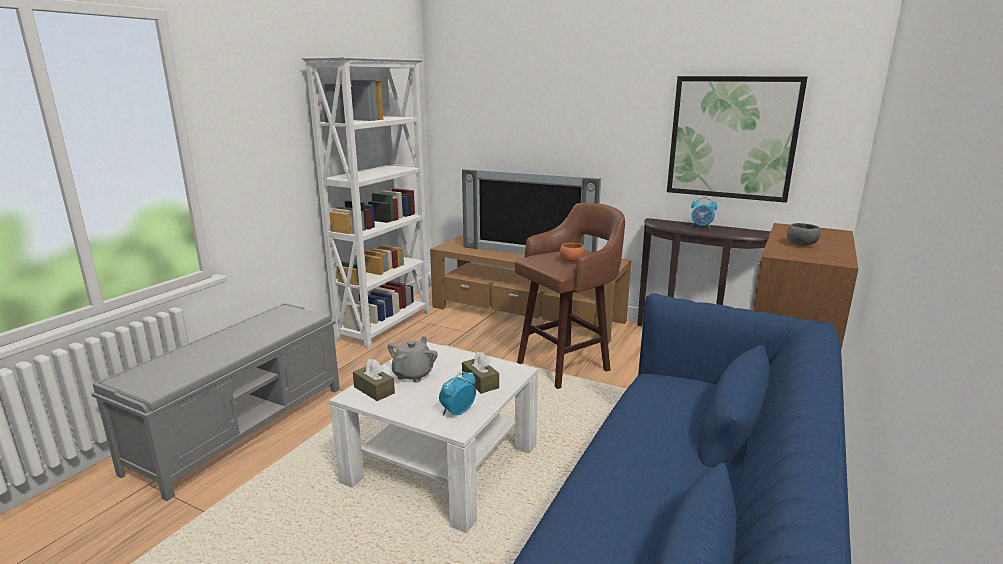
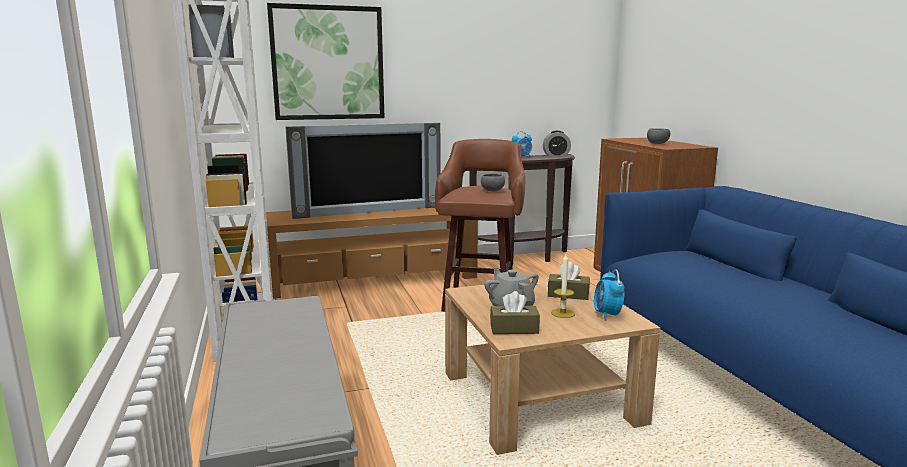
camera: 45 degrees left, 5 degrees down
(433, 395) = (562, 313): none -> candle
(442, 464) = (539, 398): white coffee table -> brown coffee table
(572, 261) = (492, 190): orange bowl -> grey bowl
(732, 138) = (530, 80): picture -> picture (328, 63)
(750, 231) = (556, 155): none -> alarm clock

